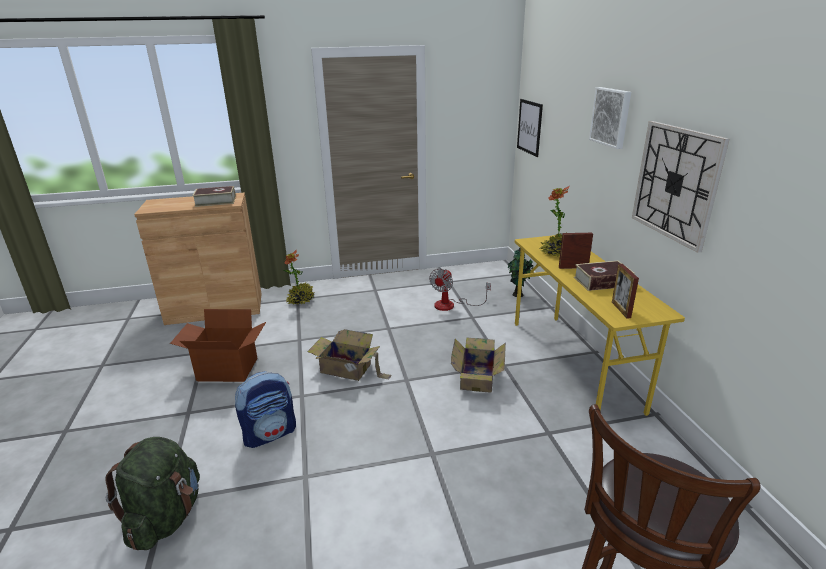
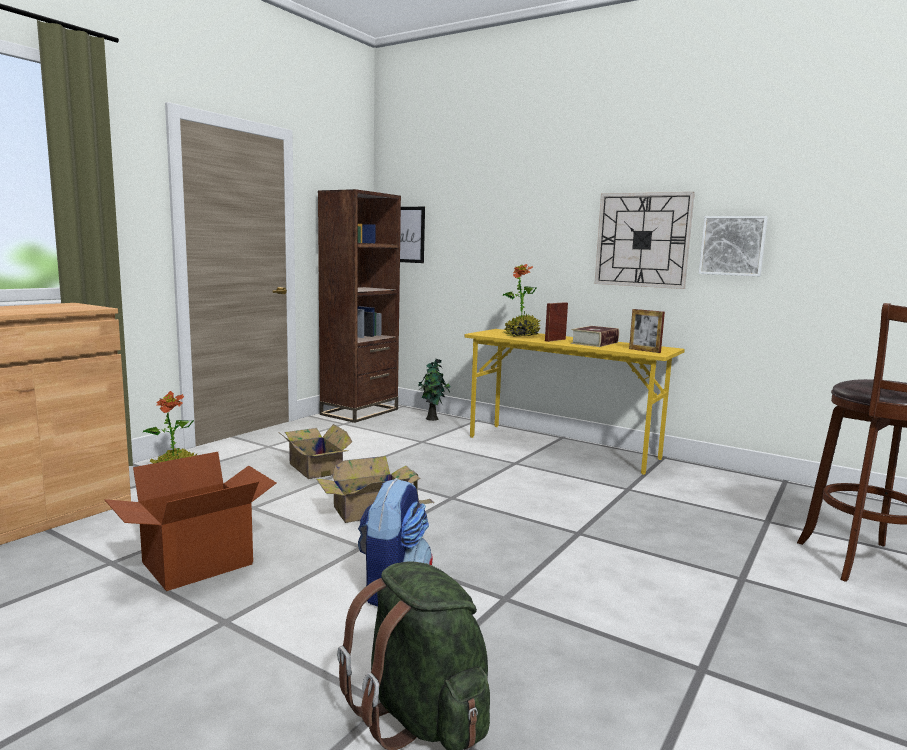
camera: 45 degrees left, 15 degrees down
(215, 201) = (54, 307): book -> none
(451, 305) = (383, 438): fan -> none
(476, 272) = (360, 412): none -> brown bookcase
(478, 376) = (509, 475): cardboard box -> cardboard box (315, 467)
(611, 117) = (544, 200): picture -> picture (732, 246)

